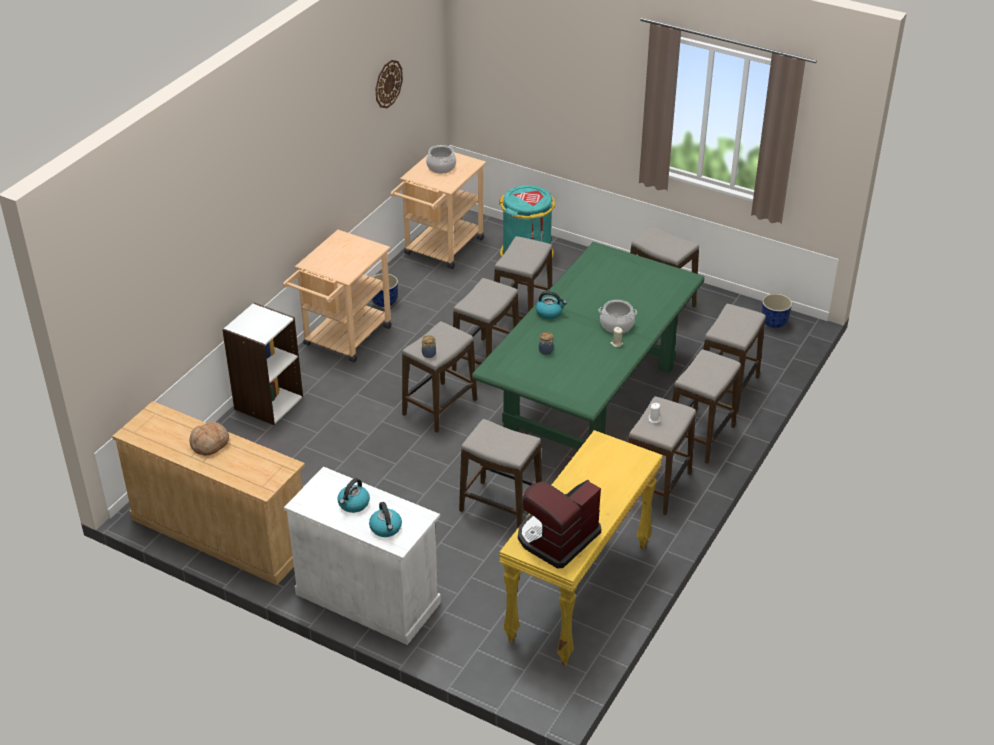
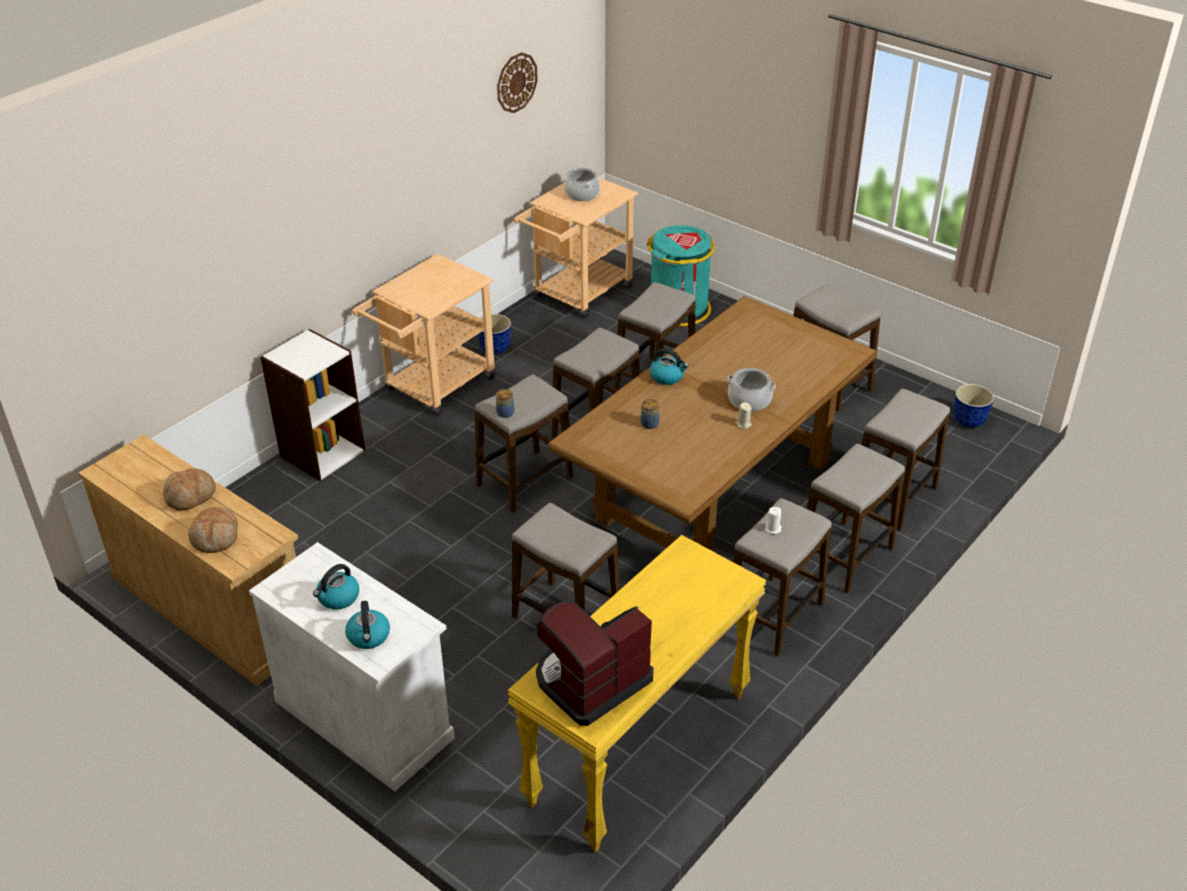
camera: 10 degrees right, 0 degrees up
(242, 472) = (216, 537): none -> bread
(589, 399) = (713, 492): green dining table -> brown dining table

